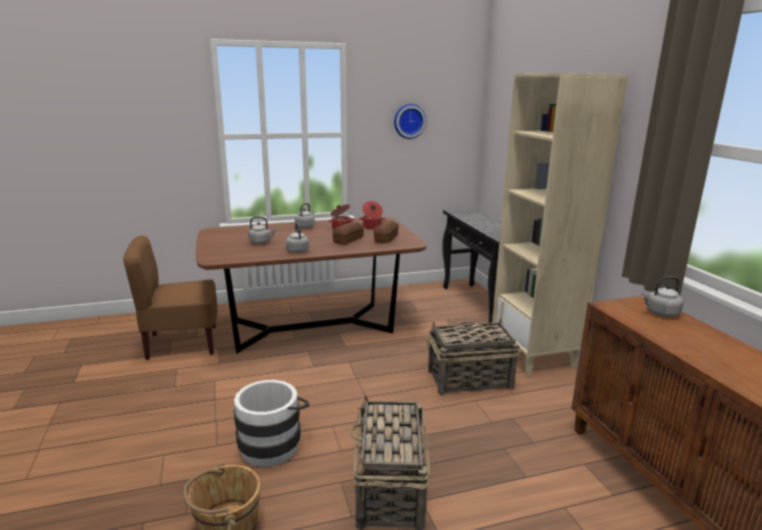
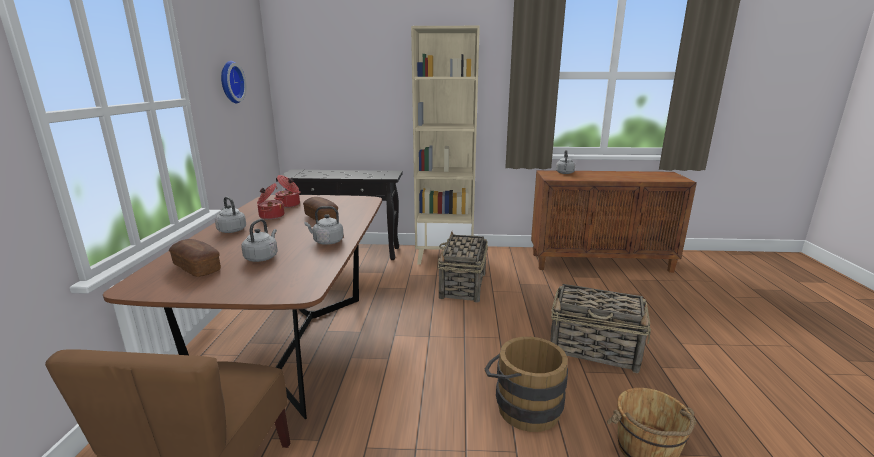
camera: 70 degrees left, 0 degrees up
(273, 443) = (522, 405): white bucket -> brown bucket
(386, 239) = (339, 205): bread -> bread (197, 268)

